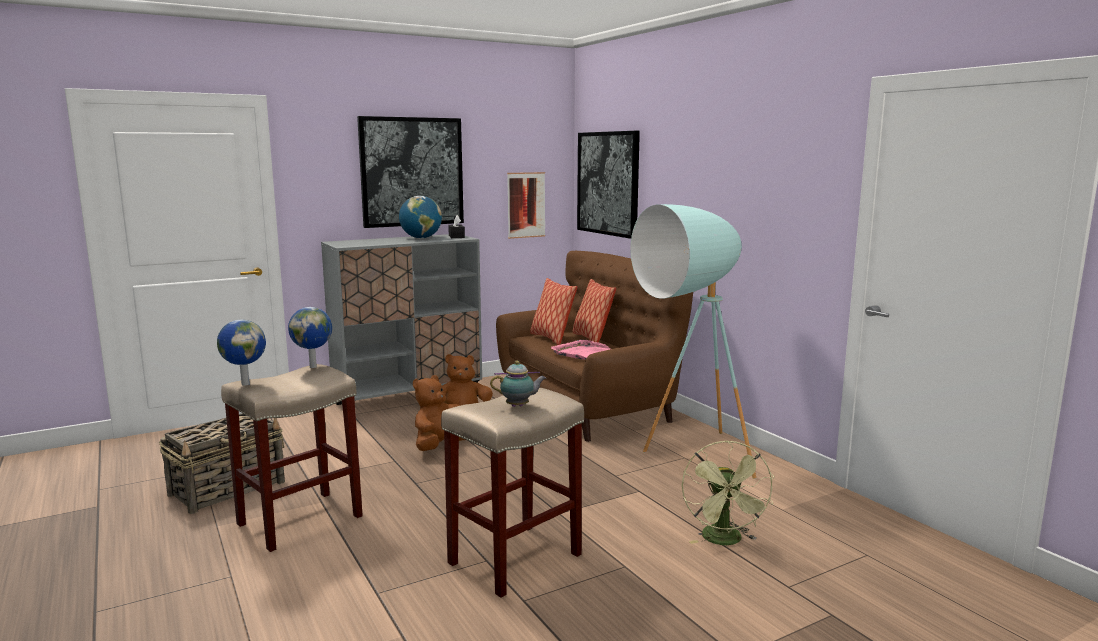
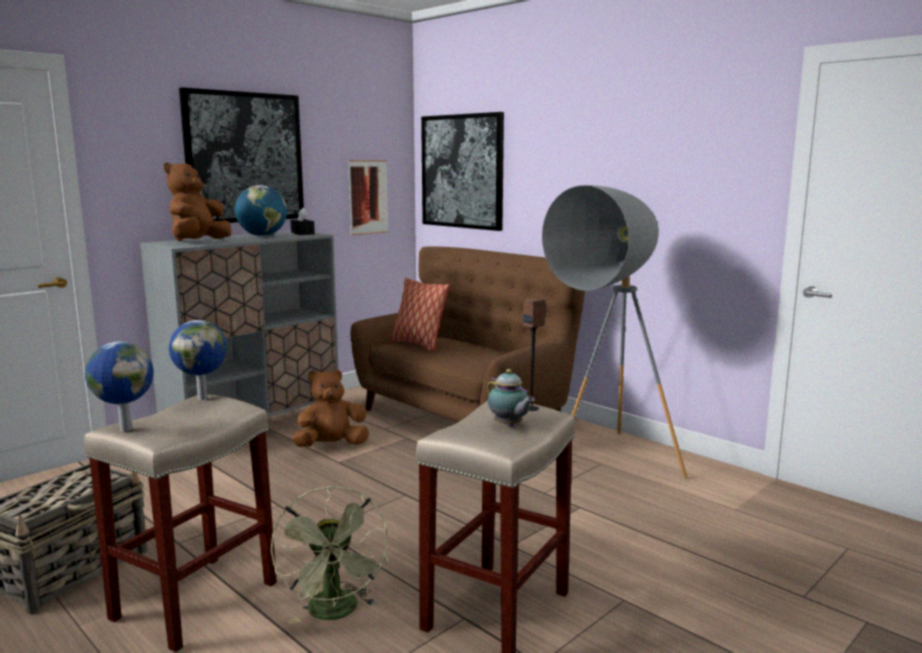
camera: 15 degrees left, 0 degrees up
(439, 446) = (323, 481): brown plush toy -> brown plush toy (198, 242)
(519, 406) = (509, 425): teapot -> teapot turned 75 degrees clockwise
(548, 395) = (531, 408): none -> speaker
(583, 353) = (466, 358): pink tray -> none
(591, 339) = (461, 342): pillow -> none
(687, 457) = (604, 463): turquoise floor lamp -> grey floor lamp
(725, 541) = (706, 553): green fan -> green fan (336, 613)

